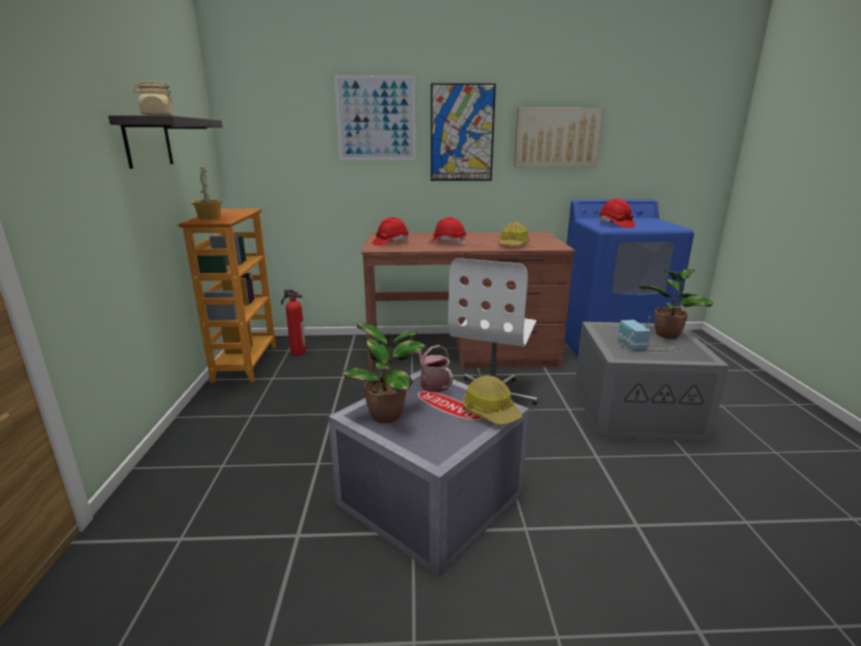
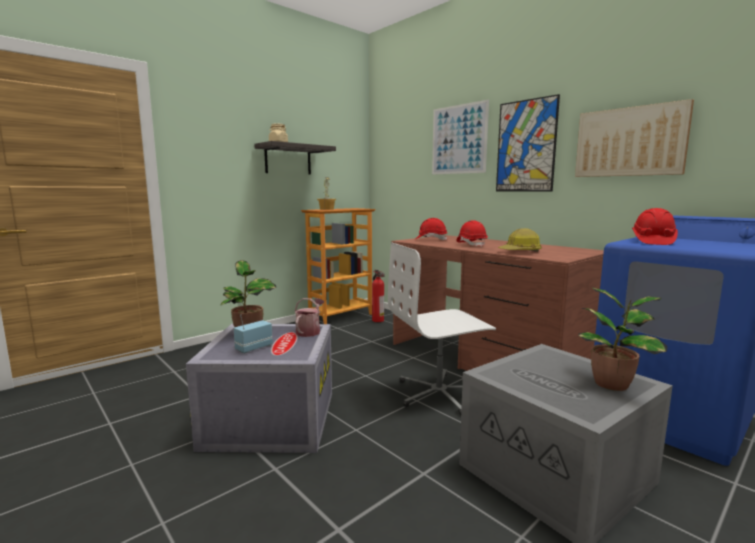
camera: 50 degrees right, 10 degrees down
(490, 412) = (290, 355): hard hat -> none
(631, 345) = (530, 373): radio -> radio (253, 348)

